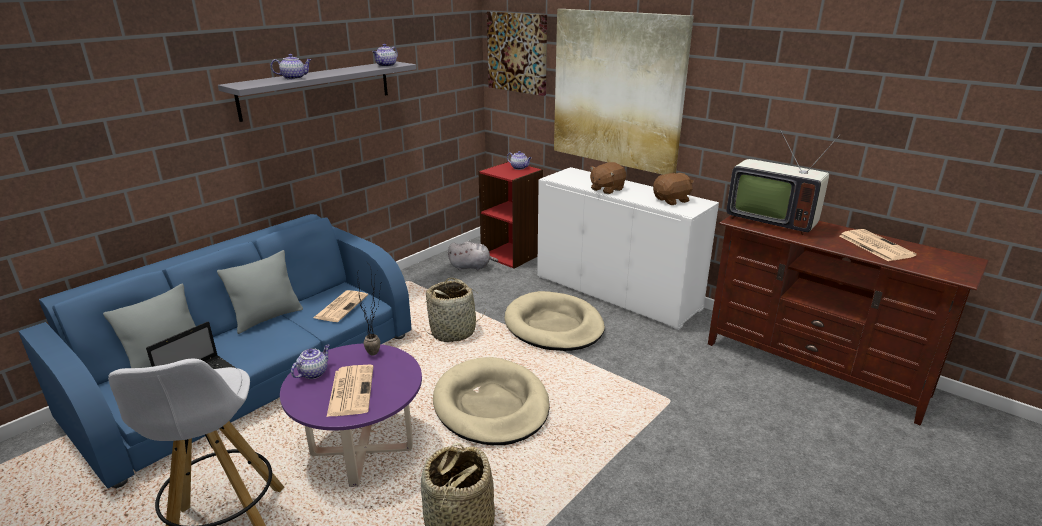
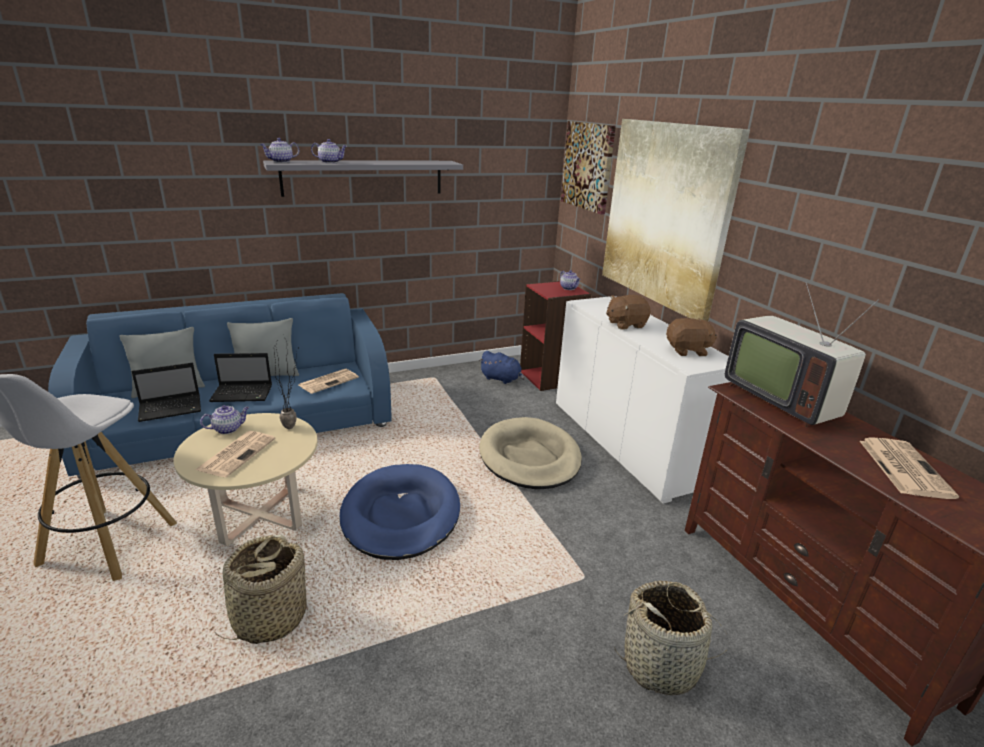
camera: 25 degrees right, 0 degrees up
(264, 342) = (243, 394): none -> laptop
(362, 451) = (259, 516): purple coffee table -> beige coffee table
(386, 65) = (433, 162): teapot -> teapot (281, 161)
(453, 332) = (431, 434): basket -> basket (661, 665)
(471, 267) = (502, 379): grey plush toy -> blue plush toy
(491, 405) = (400, 515): beige dog bed -> blue dog bed

